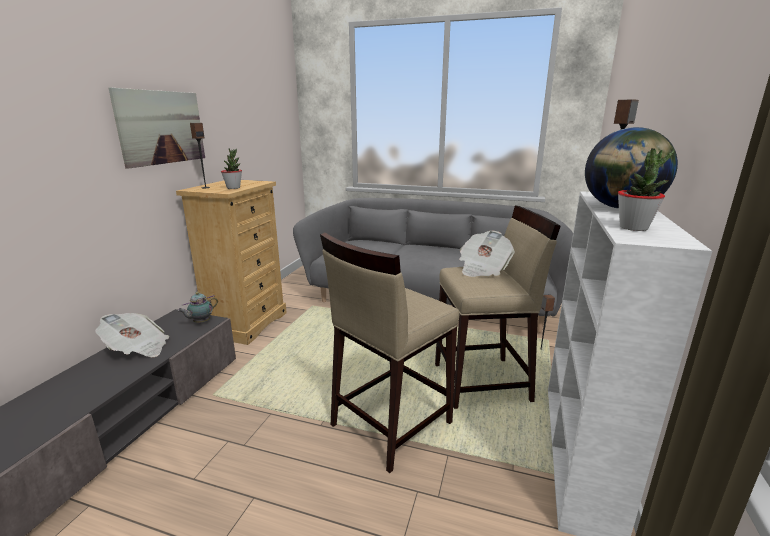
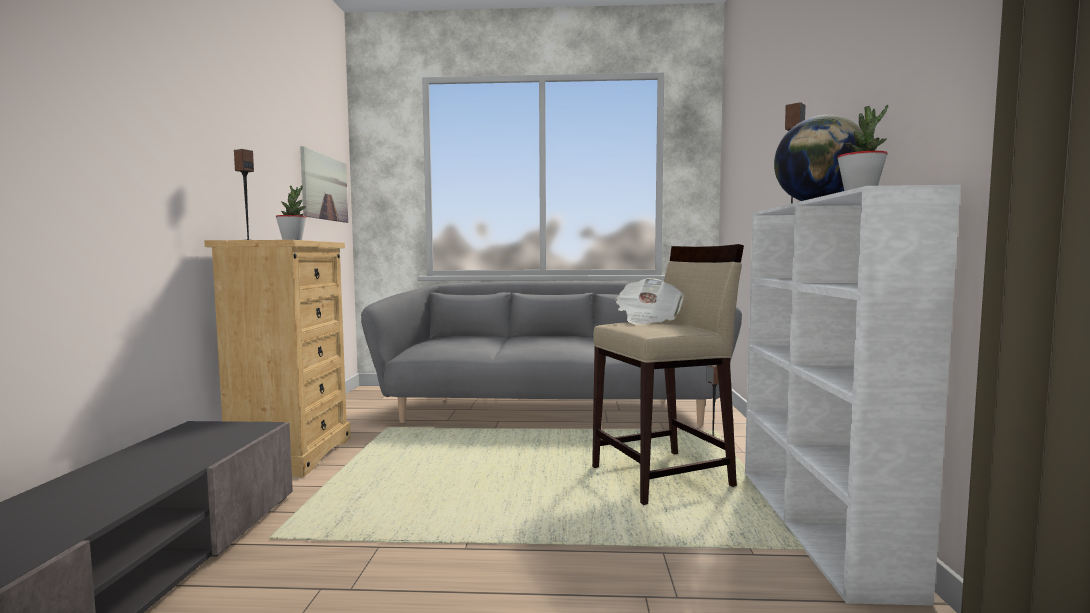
camera: 15 degrees left, 15 degrees down
(137, 348) = (142, 463): newspaper -> none
(162, 127) = (193, 150): picture -> picture (324, 187)
(200, 322) = (242, 429): teapot -> none
(389, 424) = (565, 532): beige stool -> none

